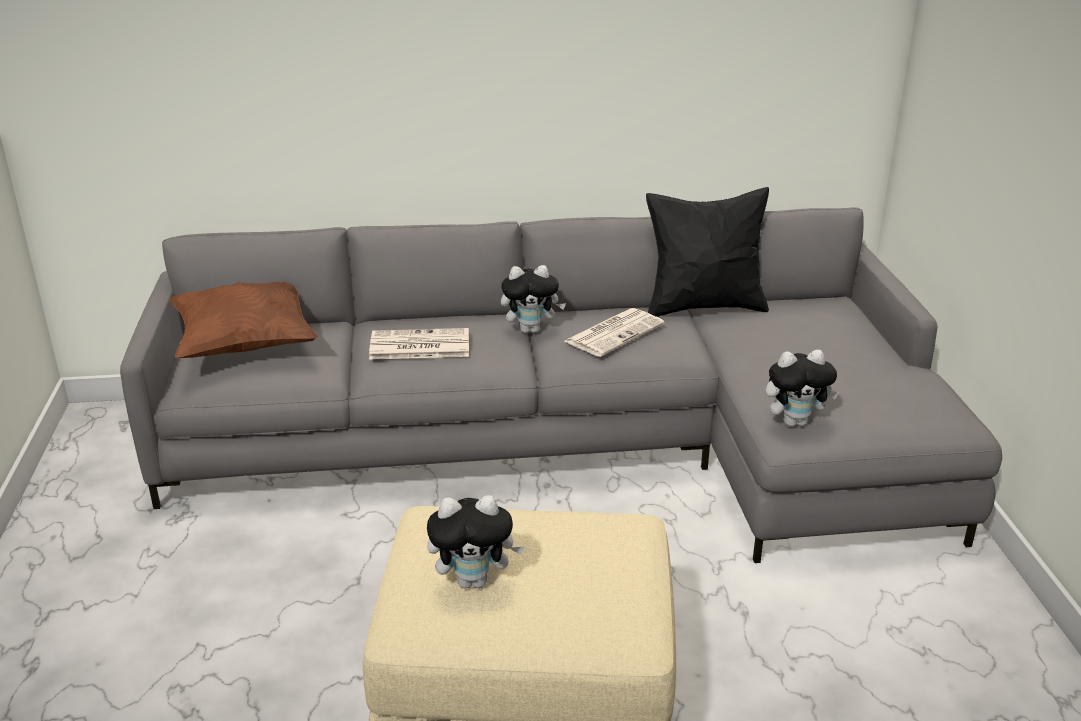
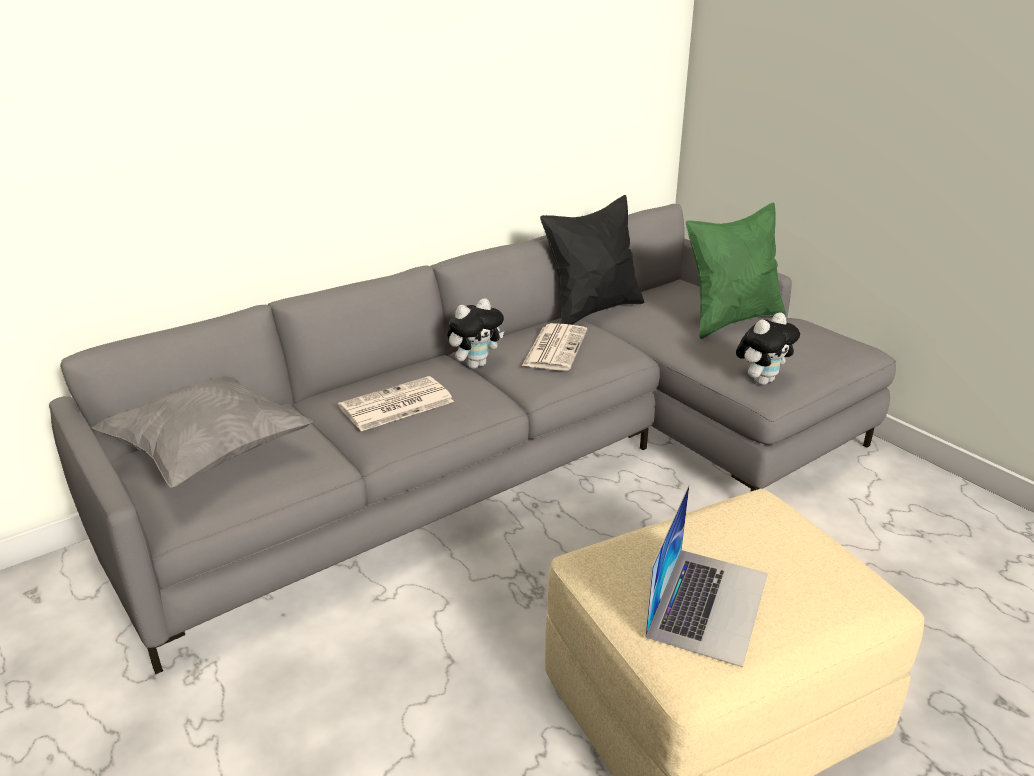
camera: 30 degrees left, 0 degrees up
(245, 345) = (210, 455): brown pillow -> grey pillow
(474, 580) = (708, 603): plush toy -> laptop
(838, 353) = (731, 320): none -> green pillow

